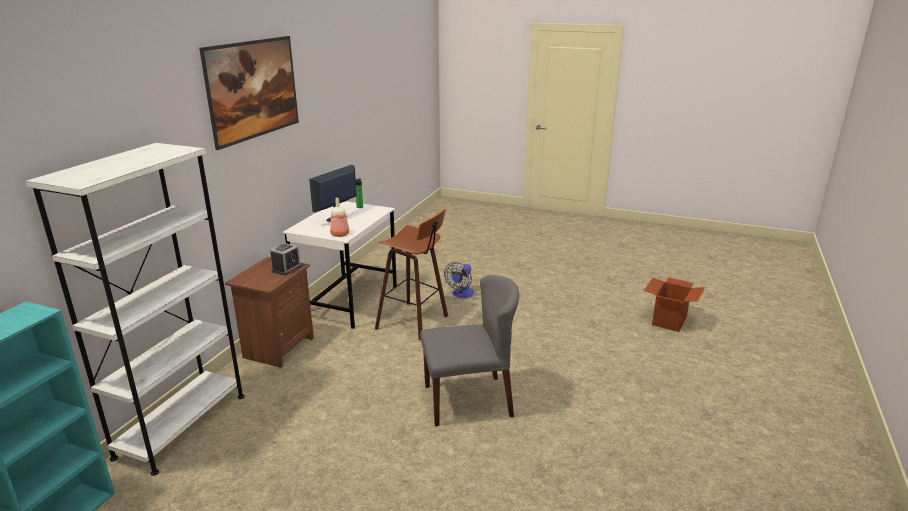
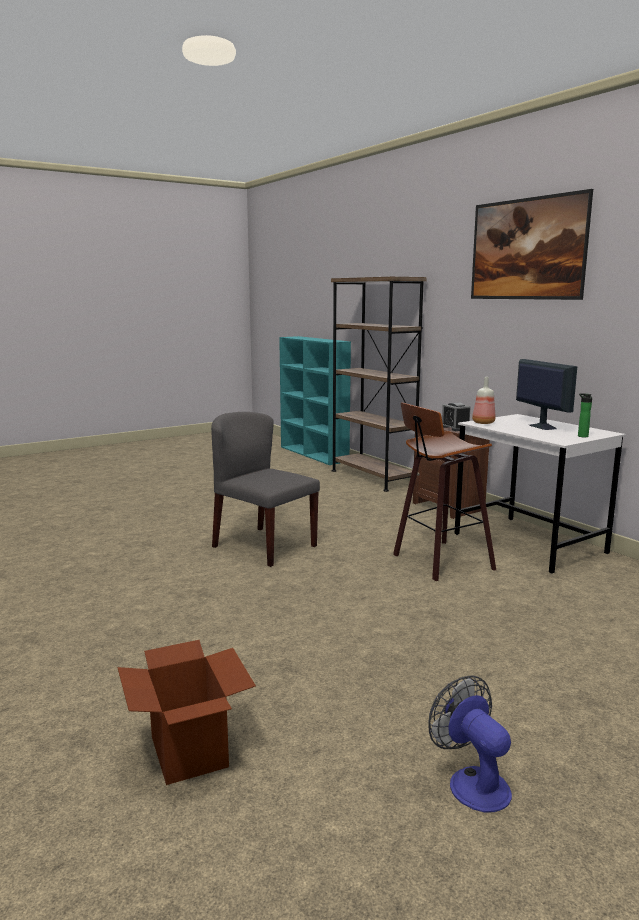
camera: 125 degrees right, 10 degrees down
(182, 425) = (372, 477): white bookcase -> brown bookcase
(461, 295) = (491, 606): fan -> fan (472, 782)
(468, 400) = (263, 546): grey chair -> grey chair turned 105 degrees clockwise

